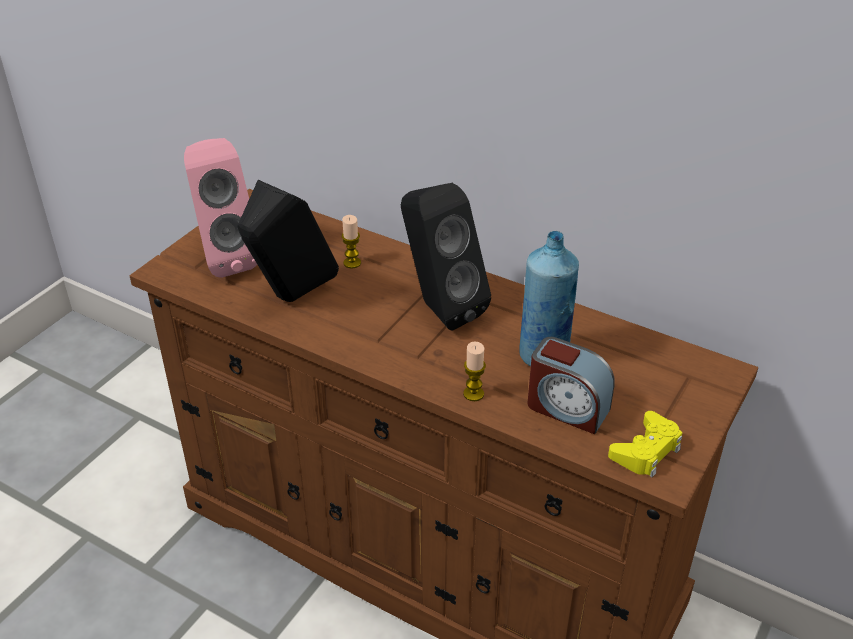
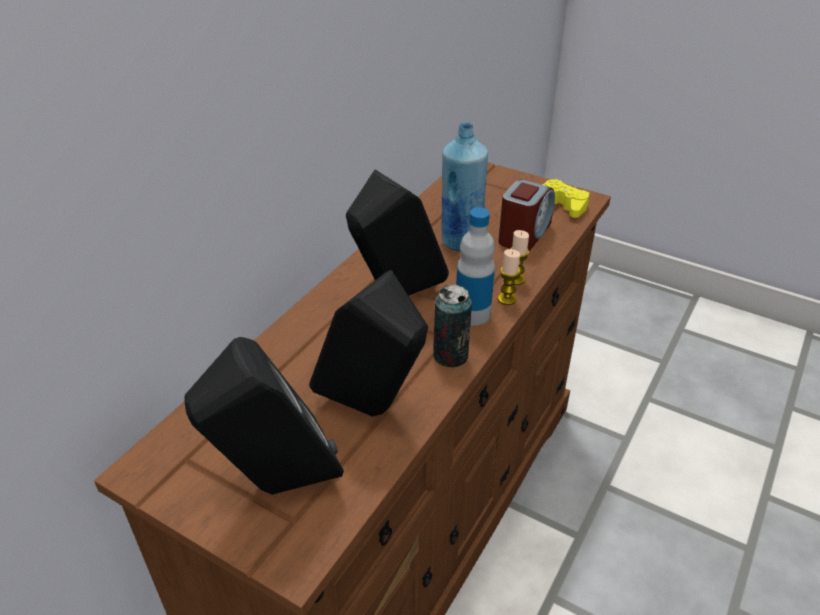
camera: 90 degrees left, 0 degrees up
(225, 258) = (277, 486): pink speaker -> black speaker
(352, 263) = (308, 361): candle -> candle (507, 299)
(352, 342) = (450, 356): none -> can
(413, 358) = (472, 313): none -> bottle

